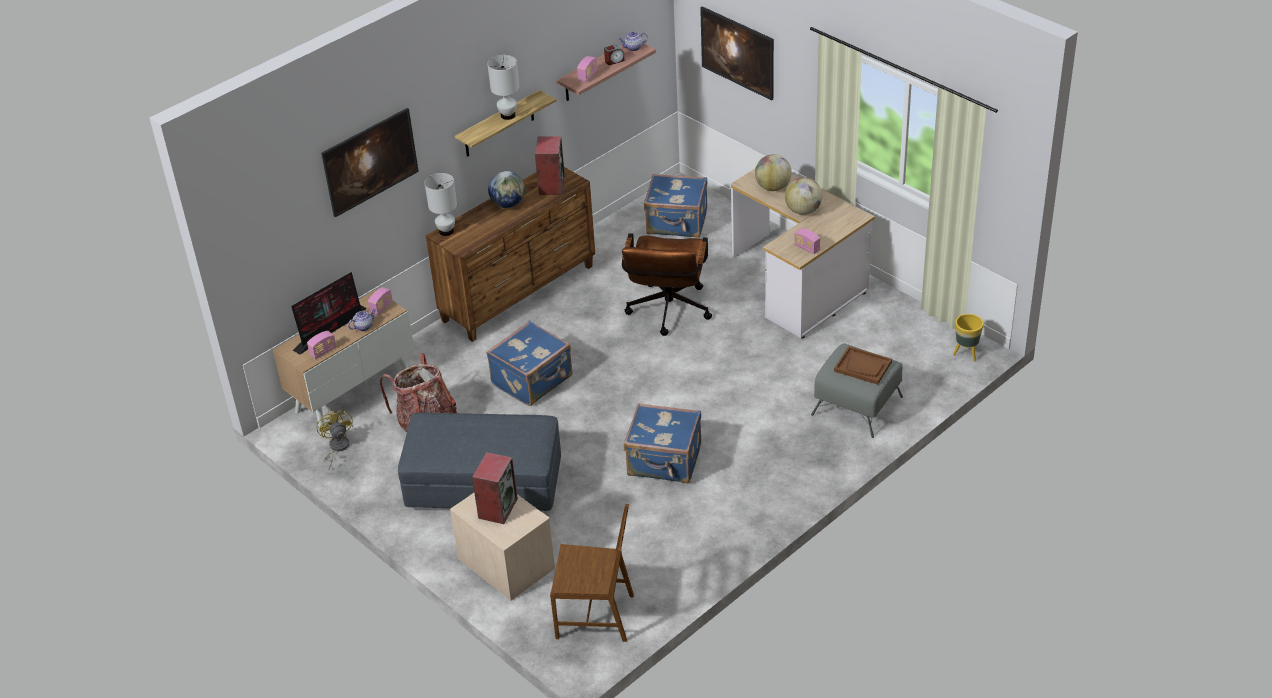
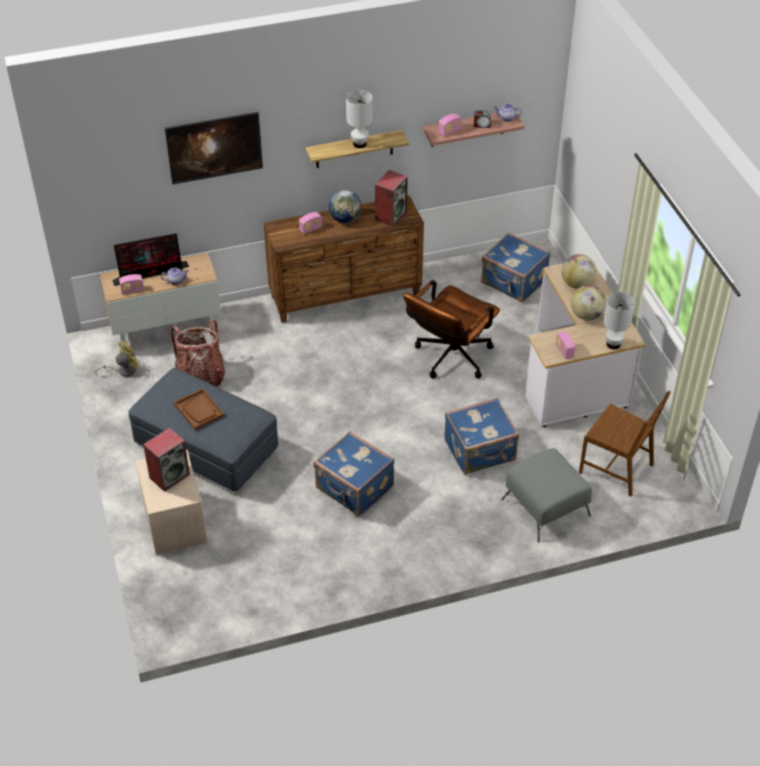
camera: 25 degrees right, 5 degrees up
(337, 448) = (123, 370): yellow fan -> yellow fan turned 45 degrees clockwise
(381, 308) = (200, 270): radio -> radio (311, 229)
(446, 231) = (281, 224): white table lamp -> white table lamp (613, 344)
(533, 381) = (303, 375): blue suitcase -> blue suitcase (480, 451)
(596, 615) = (208, 597): brown chair -> brown chair (617, 468)
(737, 67) = (593, 165): picture -> none
(863, 366) = (552, 477): brown tray -> brown tray (199, 410)
(966, 354) = (675, 500): yellow planter -> none

